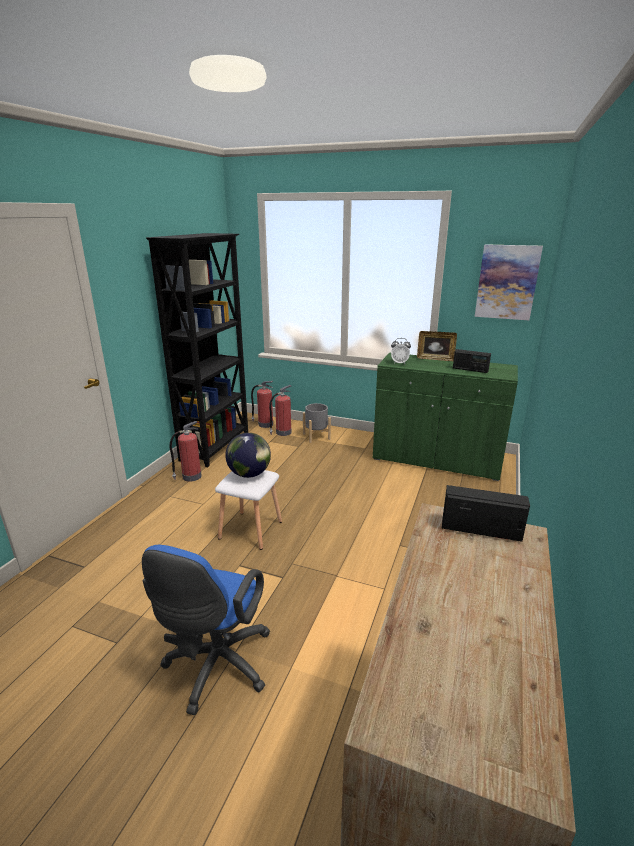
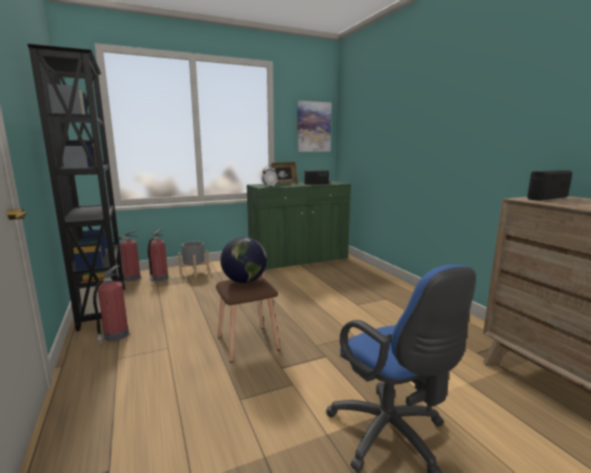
camera: 45 degrees left, 10 degrees down
(250, 529) = (247, 342): white stool -> brown stool

